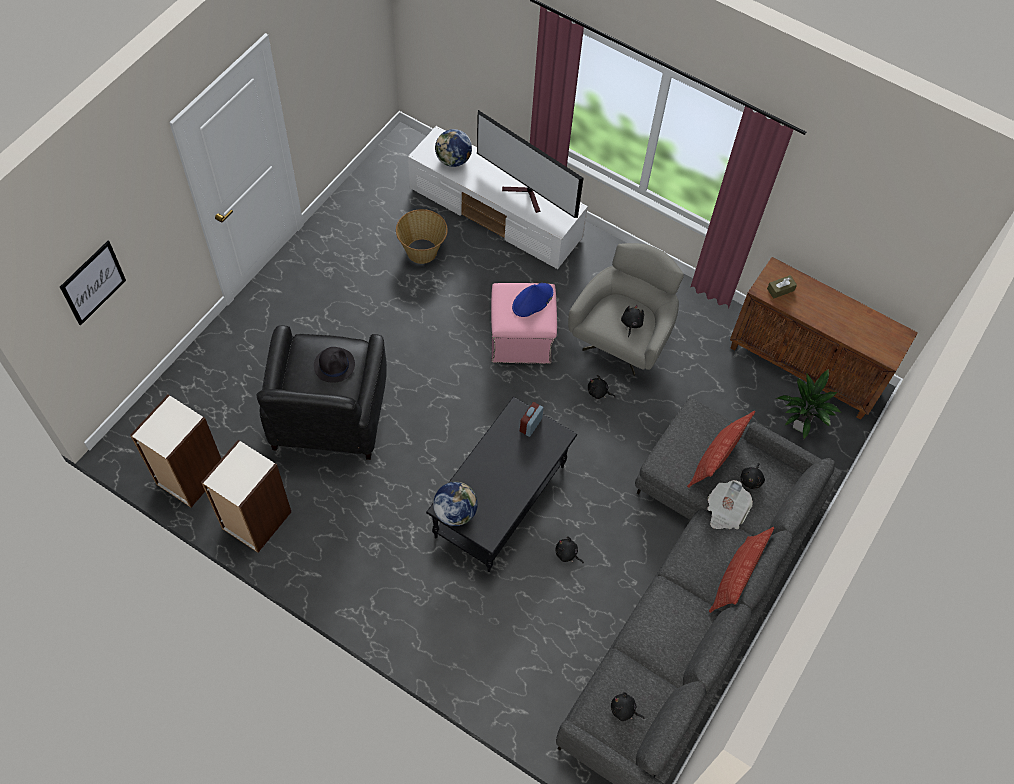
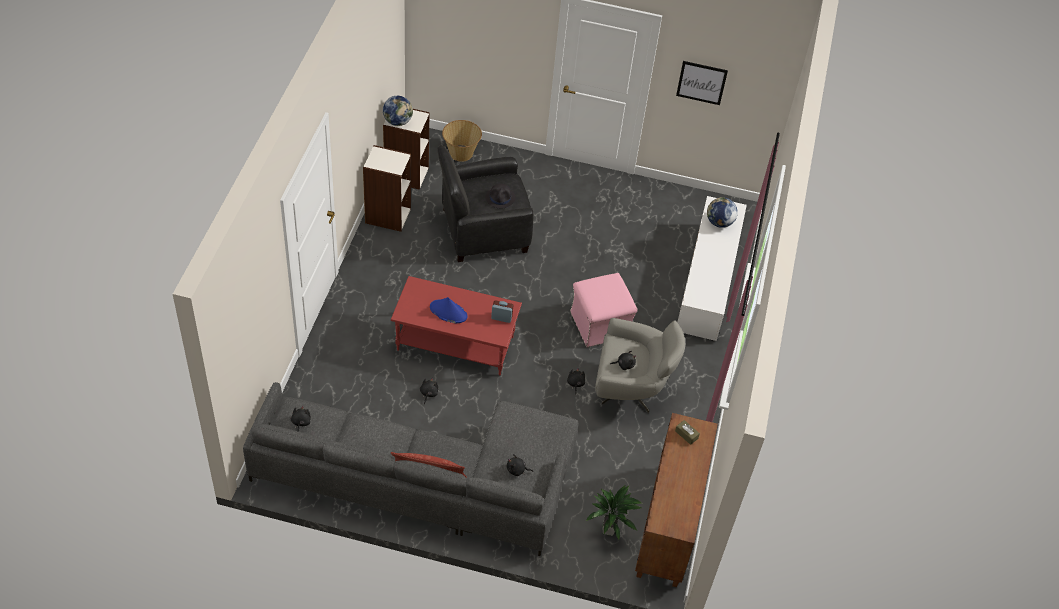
camera: 70 degrees right, 10 degrees down
(93, 283) = (461, 27): picture -> picture (701, 82)
(422, 251) = (648, 246): basket -> basket (461, 153)
(455, 512) = (414, 291): globe -> globe (398, 121)
(501, 502) = (454, 344): black coffee table -> red coffee table
(526, 195) = (711, 274): television -> none
(532, 300) = (612, 297): blue hat -> blue hat (448, 312)
(716, 458) = (526, 443): pillow -> none
(725, 511) = (482, 457): newspaper -> none

